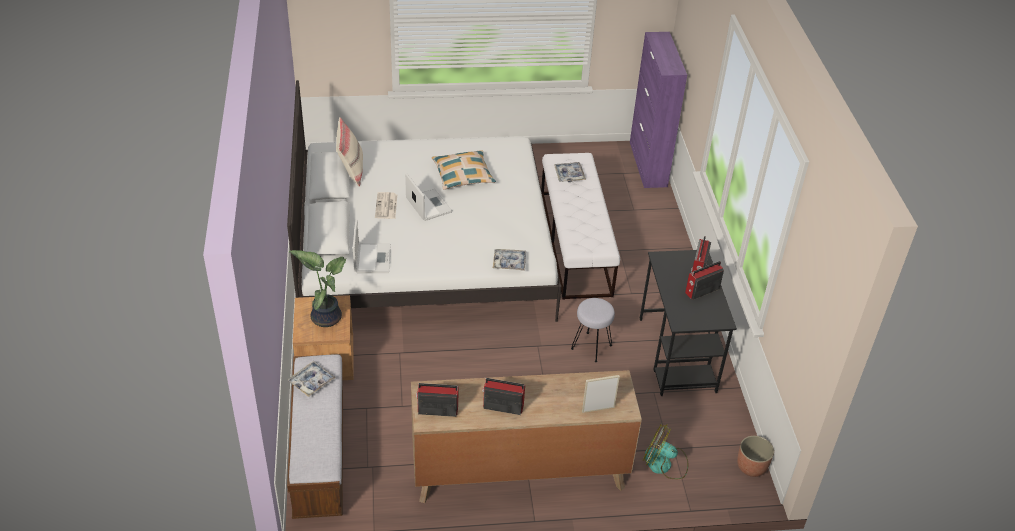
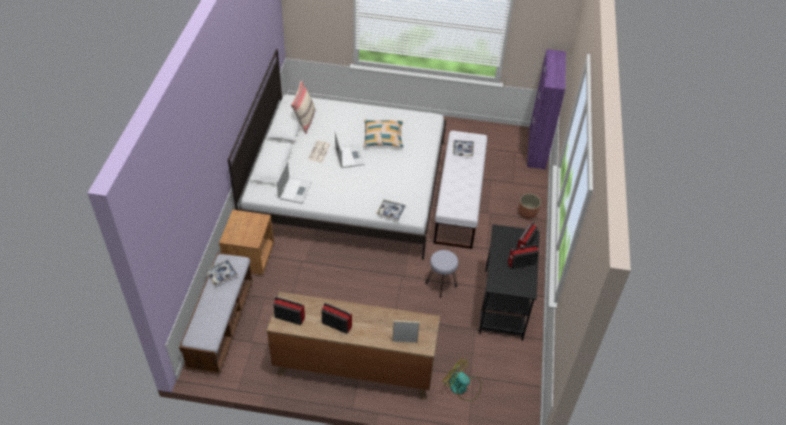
camera: 15 degrees right, 5 degrees up
(326, 317) = (248, 228): potted plant -> none
(751, 466) = (527, 404): planter -> planter (527, 213)

